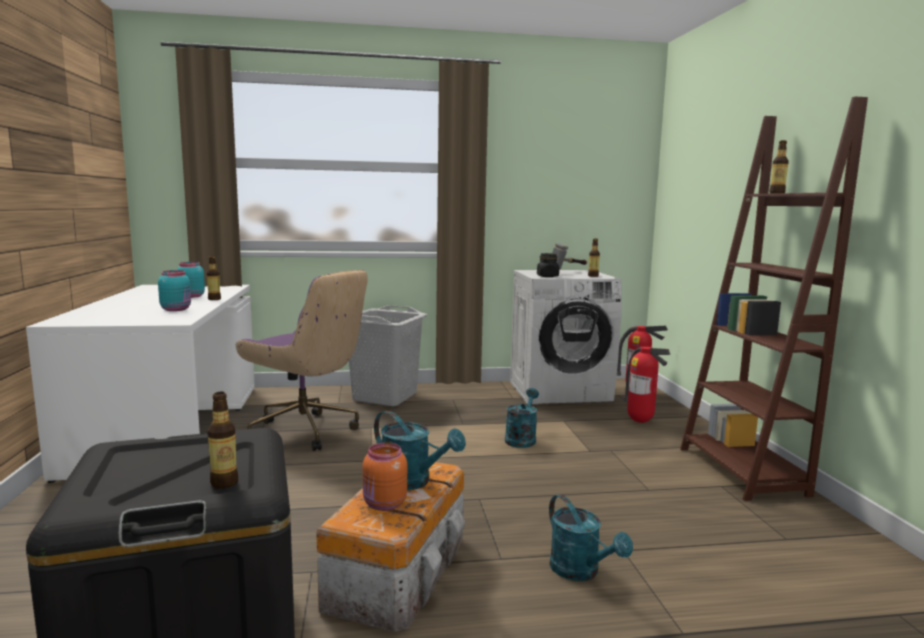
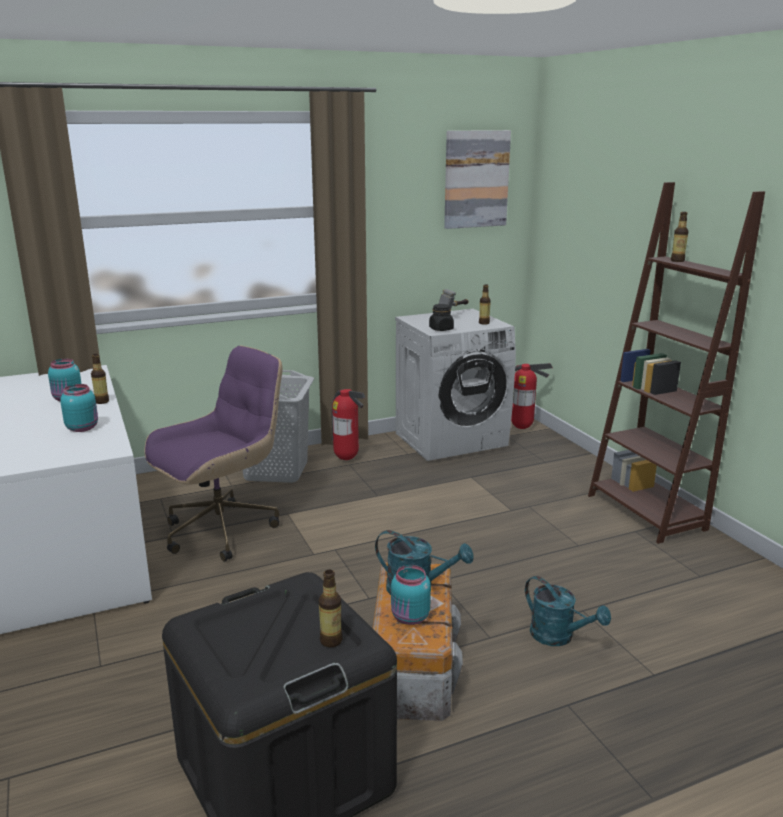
camera: 15 degrees left, 10 degrees up
(306, 432) = (224, 530): purple office chair -> purple office chair turned 60 degrees counterclockwise
(384, 504) = (410, 618): orange jar -> turquoise jar
(521, 438) = (443, 505): turquoise watering can -> none
(598, 150) = (476, 179): none -> picture
(640, 421) = (541, 467): fire extinguisher -> fire extinguisher (347, 458)

